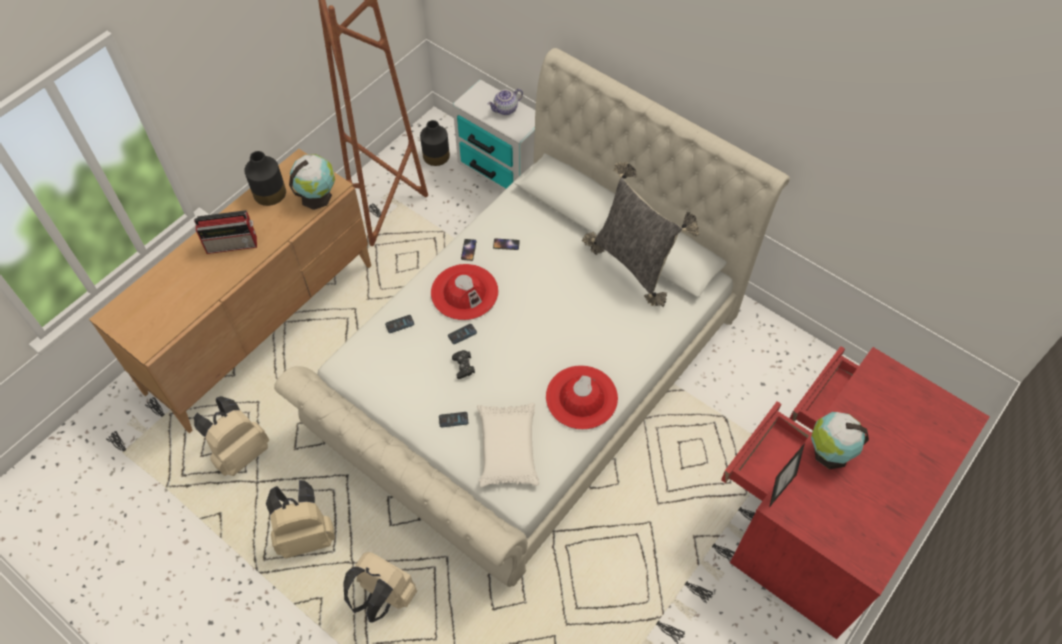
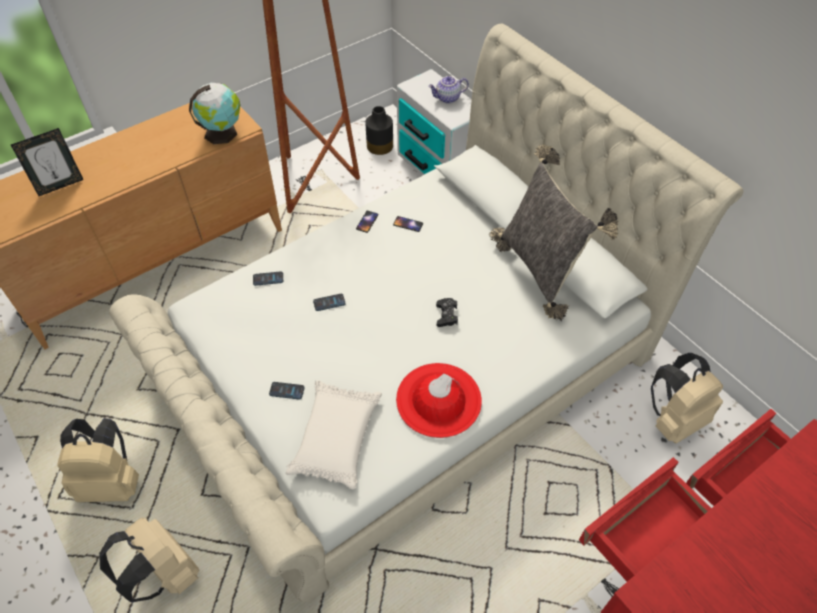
camera: 15 degrees right, 5 degrees down
(233, 244) = (120, 160): radio -> none
(240, 452) = (84, 379): beige backpack -> beige backpack (674, 419)
(270, 192) = (178, 121): black vase -> none
(463, 366) = (318, 336): black game controller -> black game controller (446, 315)
(464, 292) = (347, 261): red hat -> none
(779, 488) = (652, 572): picture frame -> picture frame (60, 185)
(829, 453) = (731, 541): globe -> none

